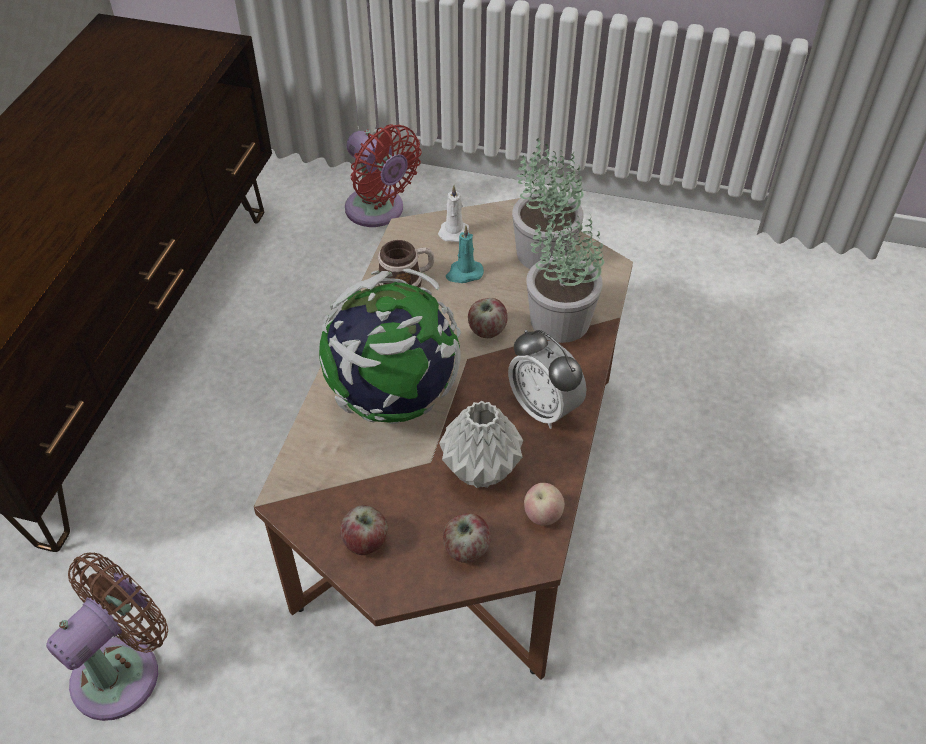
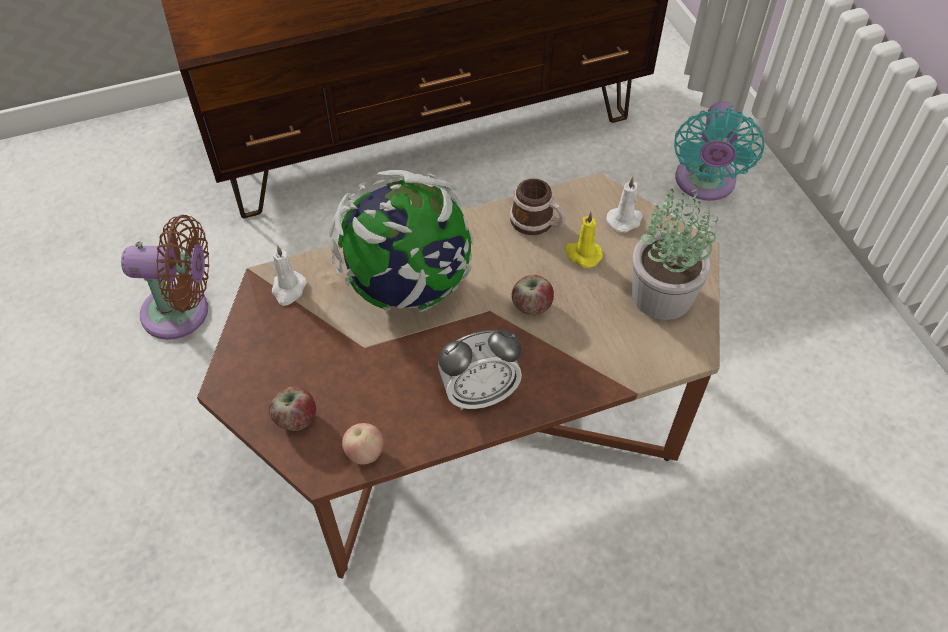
camera: 55 degrees right, 5 degrees up
(313, 485) = (288, 289): none -> white candle
(366, 542) = (260, 351): apple -> none
(378, 211) = (704, 184): red fan -> turquoise fan
(464, 273) = (582, 254): turquoise candle -> yellow candle
(481, 472) = (378, 386): grey vase -> none
(544, 408) = (479, 393): alarm clock -> alarm clock turned 120 degrees counterclockwise
(558, 320) = (589, 349): potted plant -> none

